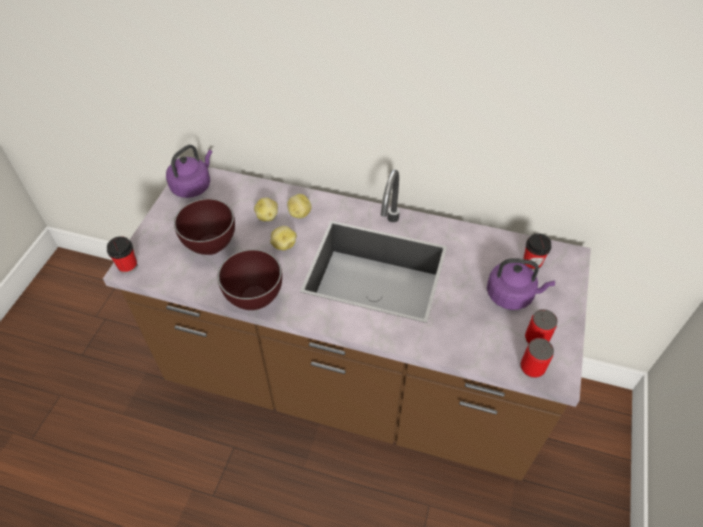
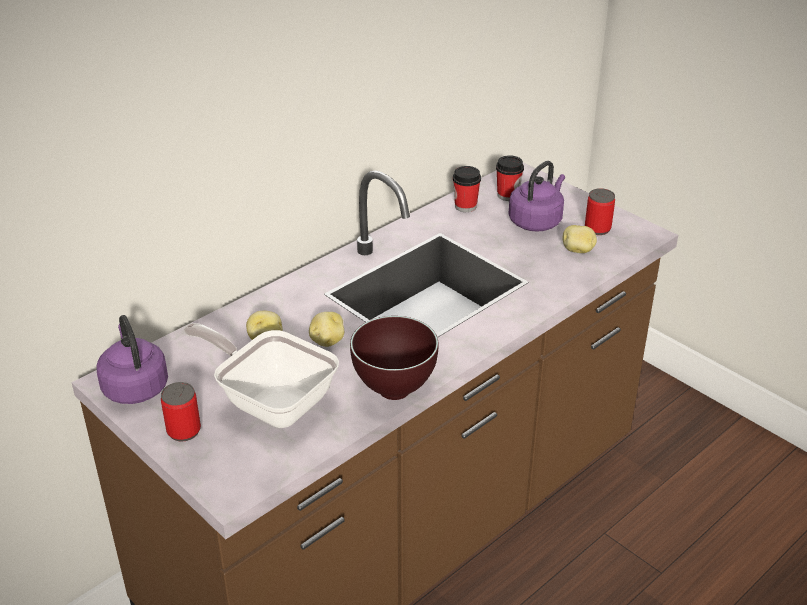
camera: 60 degrees left, 15 degrees down
(128, 266) = (226, 492): cup -> cup (465, 206)
(213, 247) = (271, 400): brown bowl -> frying pan
(299, 213) = (287, 312): potato -> potato (578, 251)
(532, 367) = (627, 244): can -> can (184, 431)

